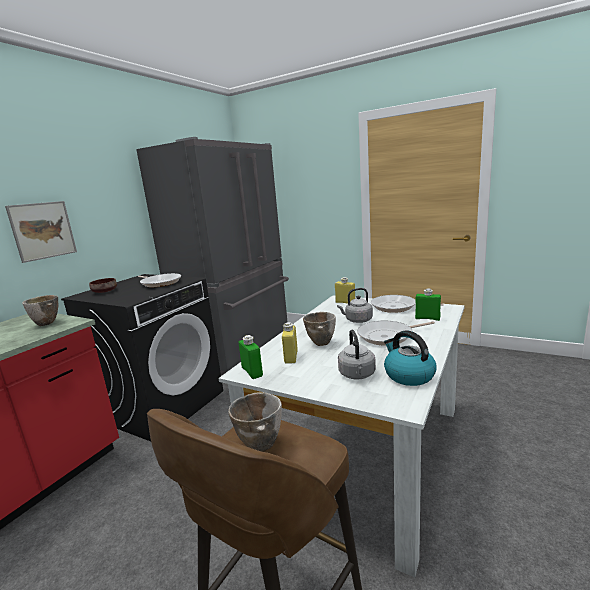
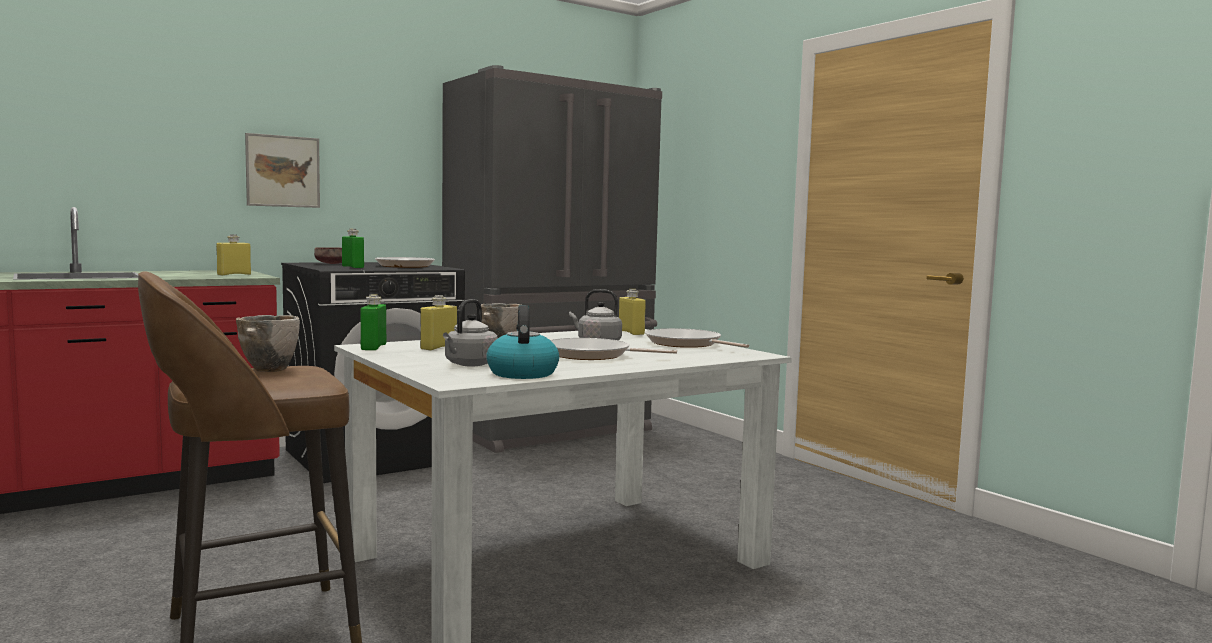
camera: 25 degrees right, 10 degrees down
(47, 324) = (234, 274): bowl -> yellow bottle
(427, 318) = (693, 355): green bottle -> green bottle (353, 267)

